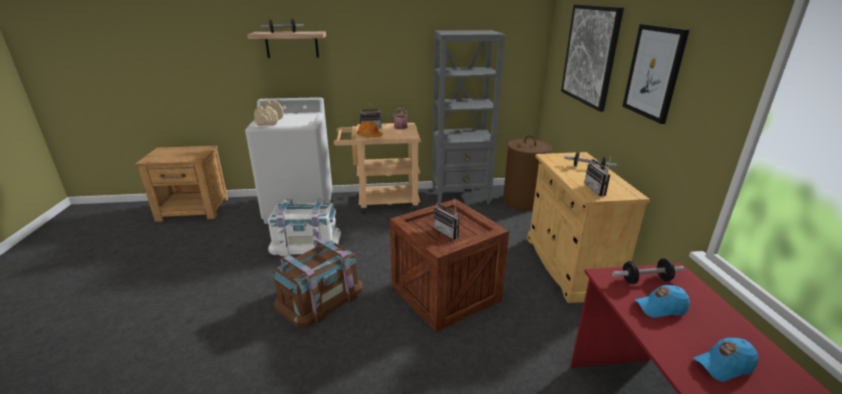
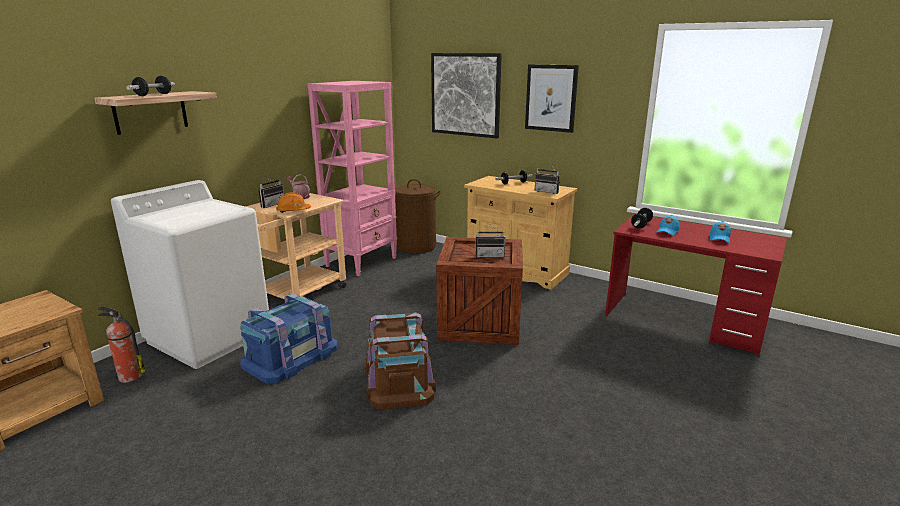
camera: 50 degrees left, 5 degrees down
(240, 211) = (129, 376): none -> fire extinguisher
(270, 121) = (179, 219): beige dumbbell -> none
(306, 242) = (290, 356): white storage box -> blue storage box
(461, 197) = (362, 262): grey bookcase -> pink bookcase

